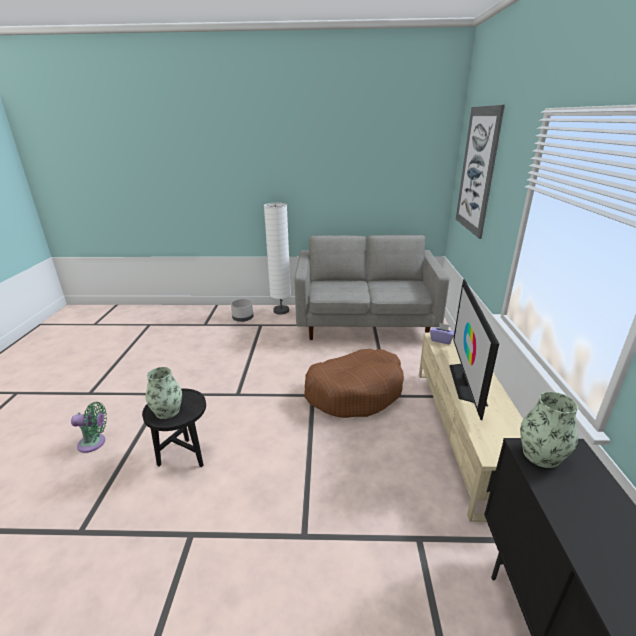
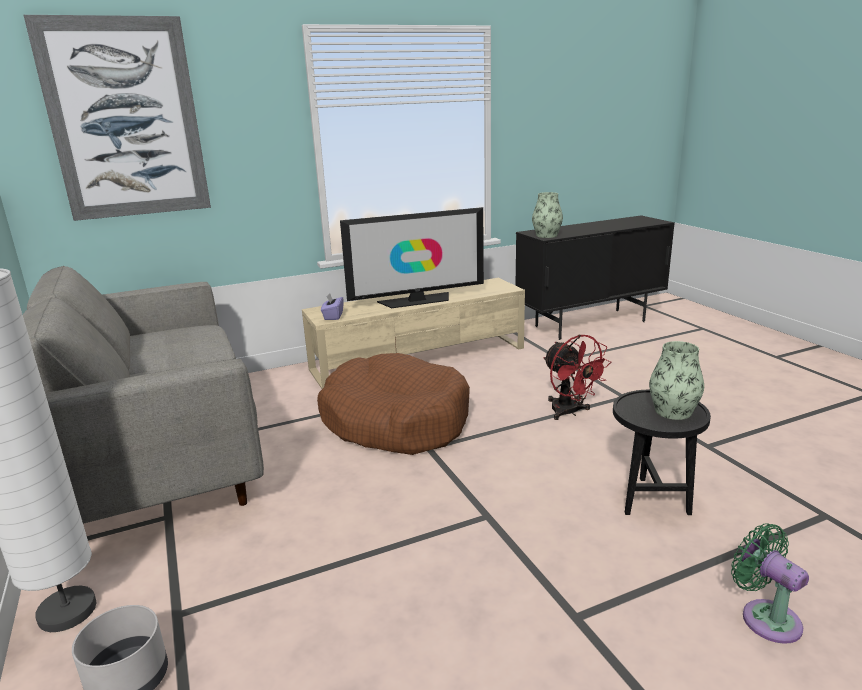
camera: 115 degrees left, 5 degrees down
(305, 478) = (570, 412): none -> red fan

